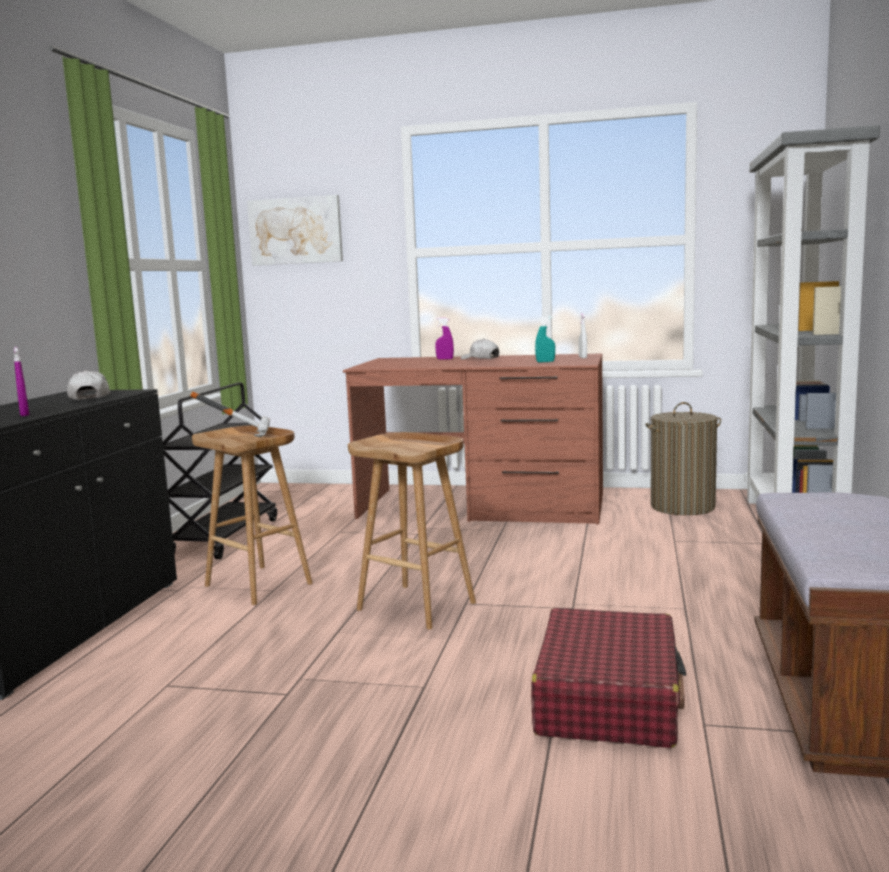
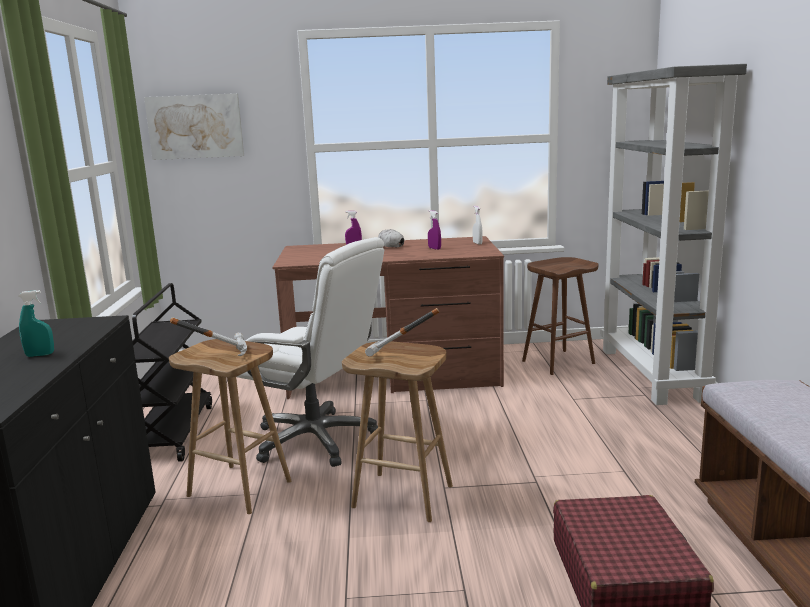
camera: 15 degrees left, 5 degrees up
(24, 414) = (27, 373): purple spray bottle -> purple spray bottle (434, 248)
(90, 398) = (70, 336): white cap -> none
(360, 553) = (316, 439): none -> white office chair
(410, 443) = (399, 357): none -> hammer
(545, 362) = (452, 250): turquoise spray bottle -> turquoise spray bottle (40, 355)
(682, 507) = (558, 362): laundry basket -> brown stool

